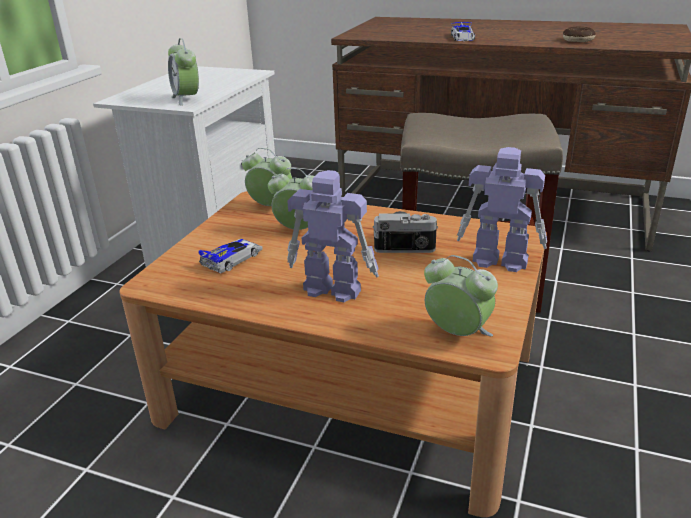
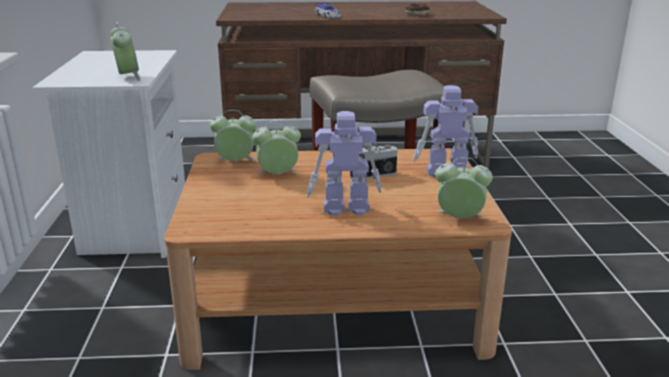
camera: 25 degrees left, 5 degrees down
(187, 99) = (127, 77): alarm clock -> alarm clock turned 150 degrees counterclockwise
(233, 258) = (243, 202): toy car -> none

